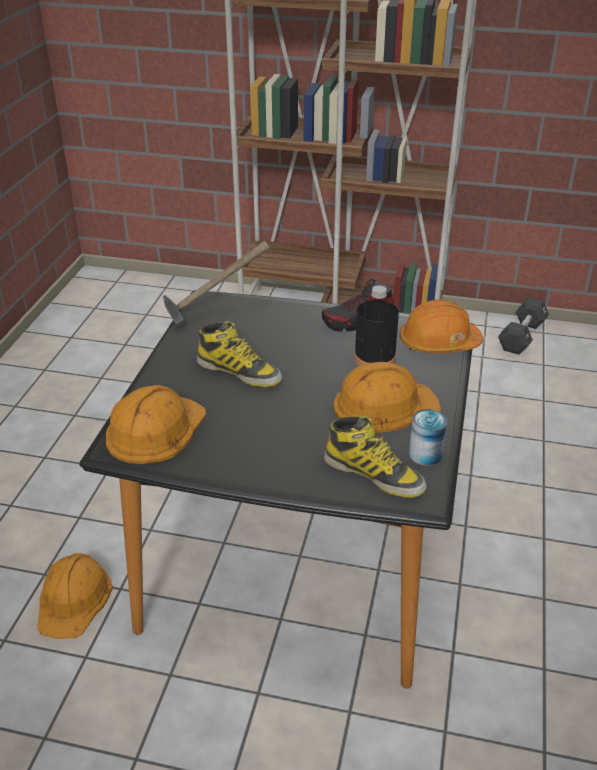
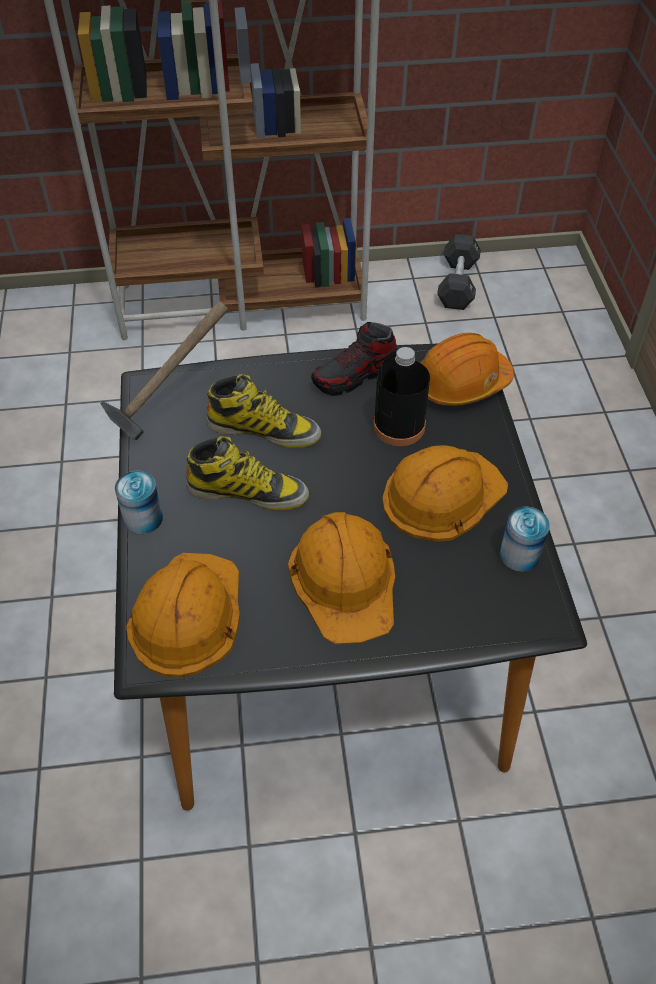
camera: 20 degrees left, 15 degrees up
(74, 599) = (92, 789): orange hard hat -> orange hard hat (345, 580)
(158, 370) = (143, 518): none -> can
(374, 474) = (477, 601): boot -> boot (264, 429)

